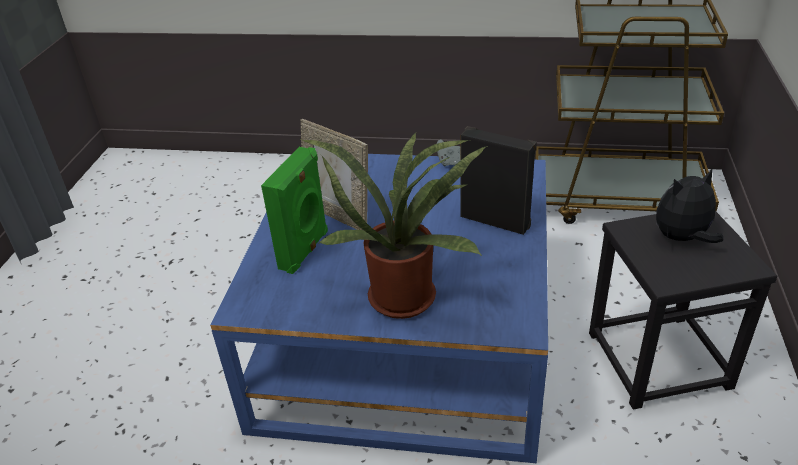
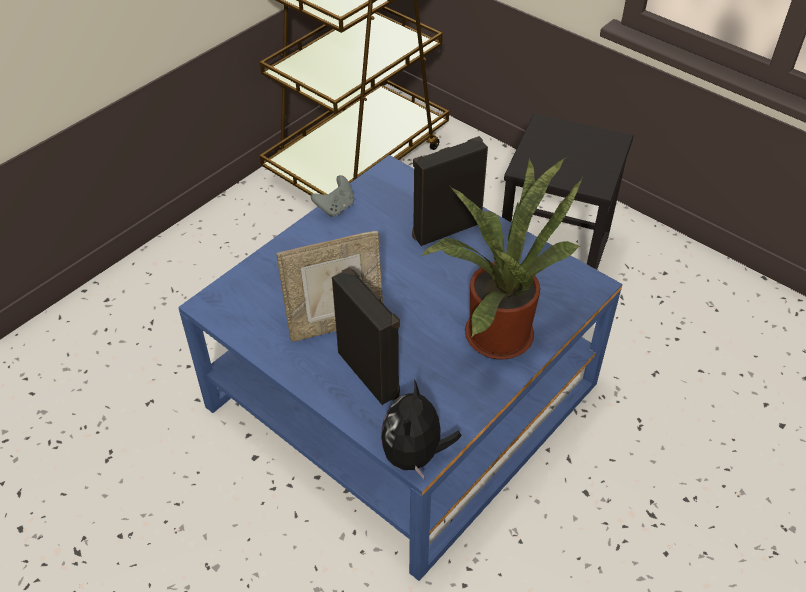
camera: 60 degrees left, 10 degrees up
(305, 250) = (370, 372): green speaker -> black speaker
(682, 239) = (560, 149): plush toy -> plush toy (415, 455)

